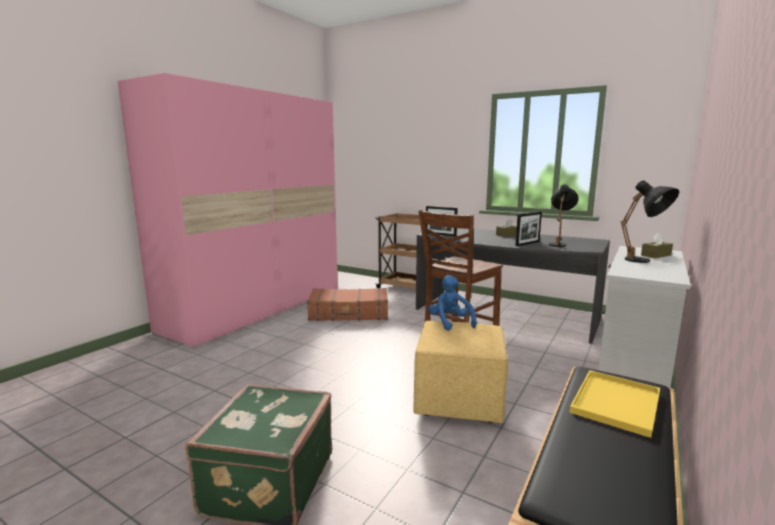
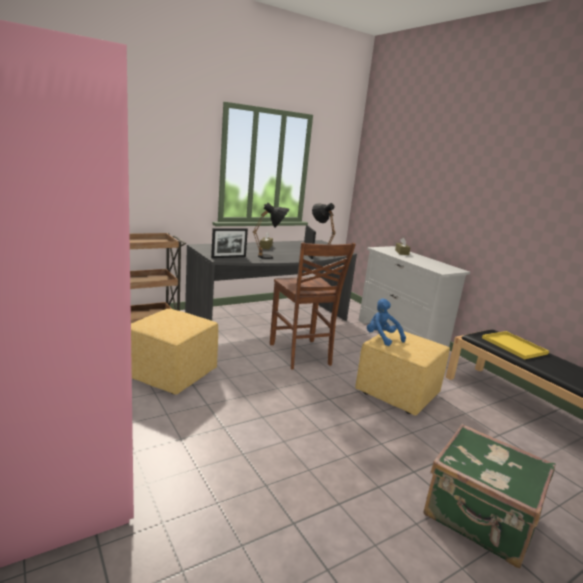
camera: 65 degrees left, 5 degrees up
(349, 313) = (170, 375): brown suitcase -> yellow ottoman
(450, 323) = (381, 338): blue plush toy -> blue plush toy turned 45 degrees clockwise
(644, 262) = (416, 259): black table lamp -> black table lamp (271, 257)

